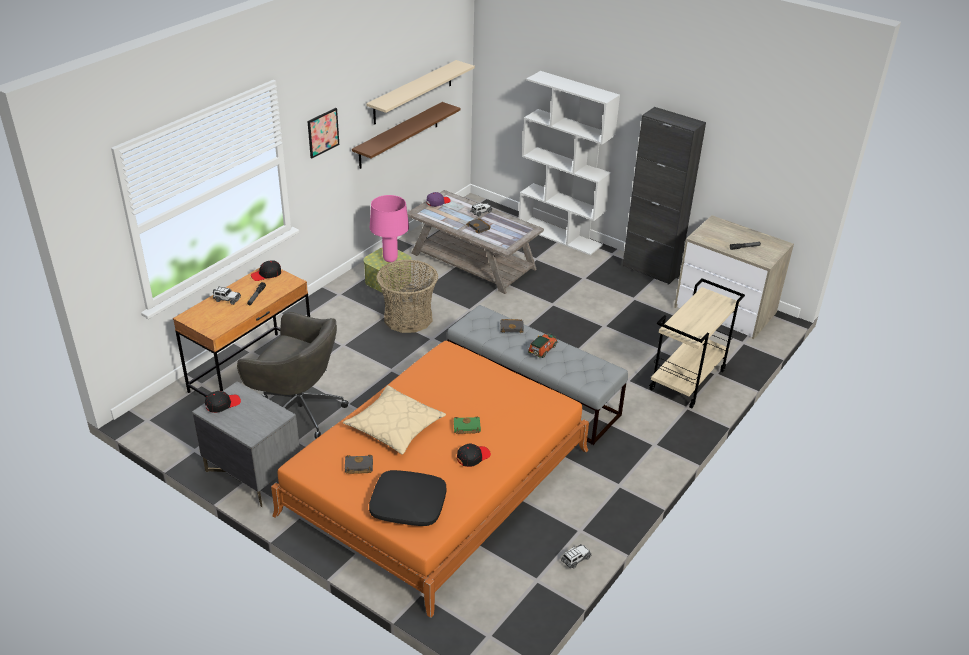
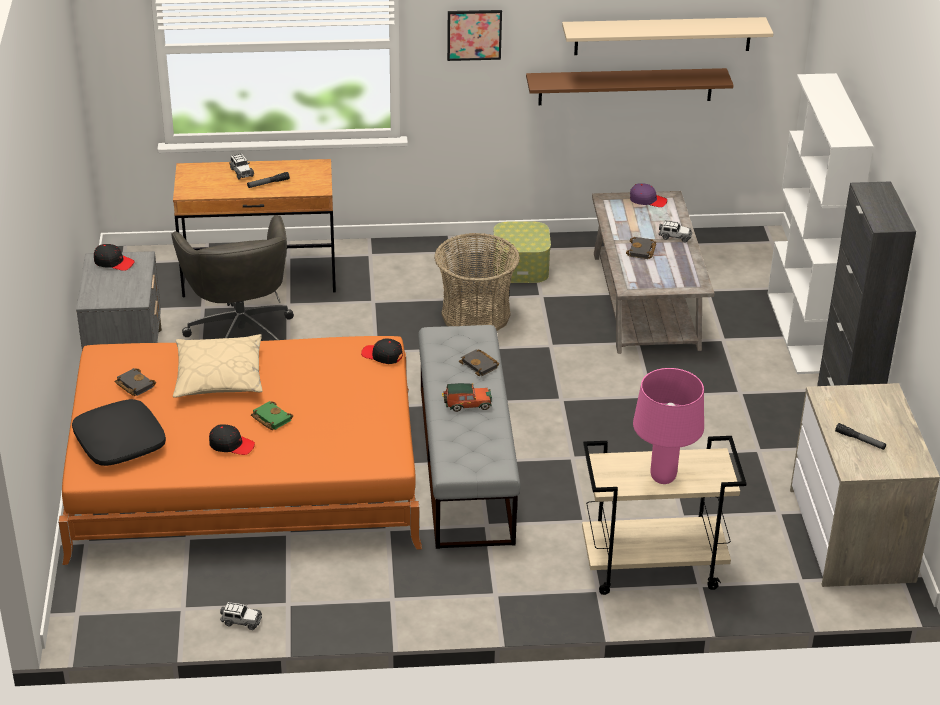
camera: 50 degrees right, 0 degrees up
(266, 274) = (310, 169): black cap -> black cap (382, 355)
(390, 259) = (523, 238): pink table lamp -> pink table lamp (662, 477)

